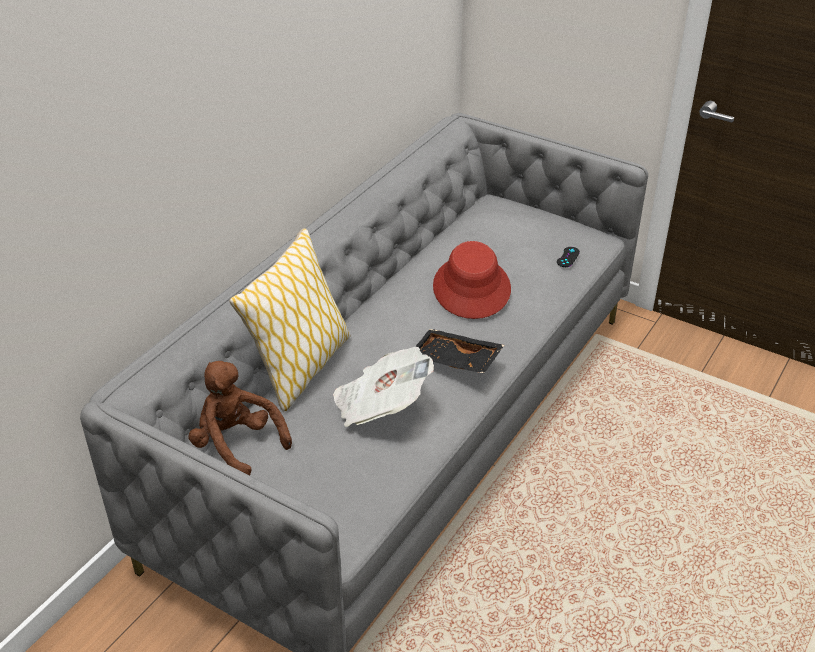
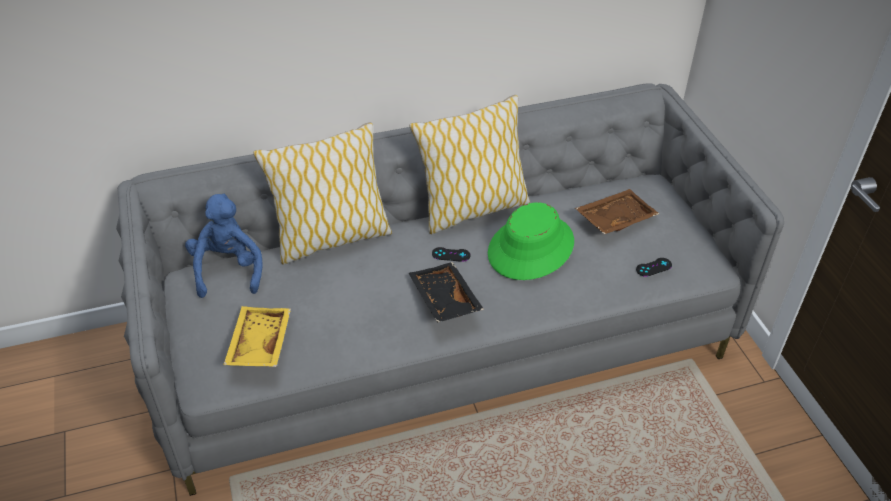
camera: 40 degrees right, 5 degrees up
(237, 445) = (228, 269): brown plush toy -> blue plush toy
(347, 483) = (258, 344): none -> yellow tray
(380, 405) = (348, 301): newspaper -> none
(390, 284) = (472, 209): none -> pillow
(418, 325) = (451, 254): none -> black game controller
(472, 288) = (531, 248): red hat -> green hat
(504, 236) = (614, 218): none -> brown tray

